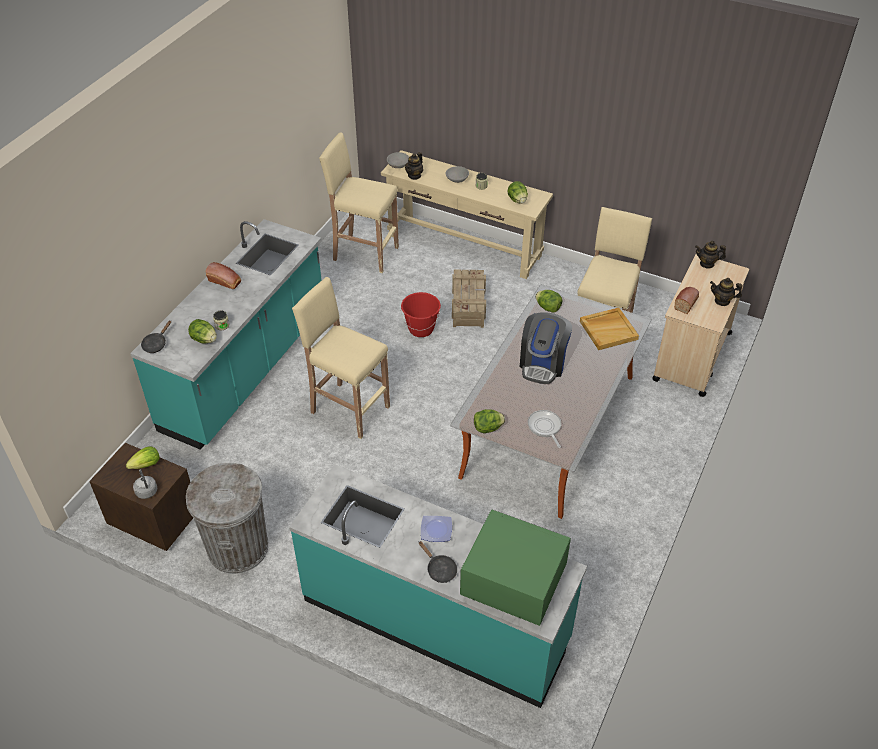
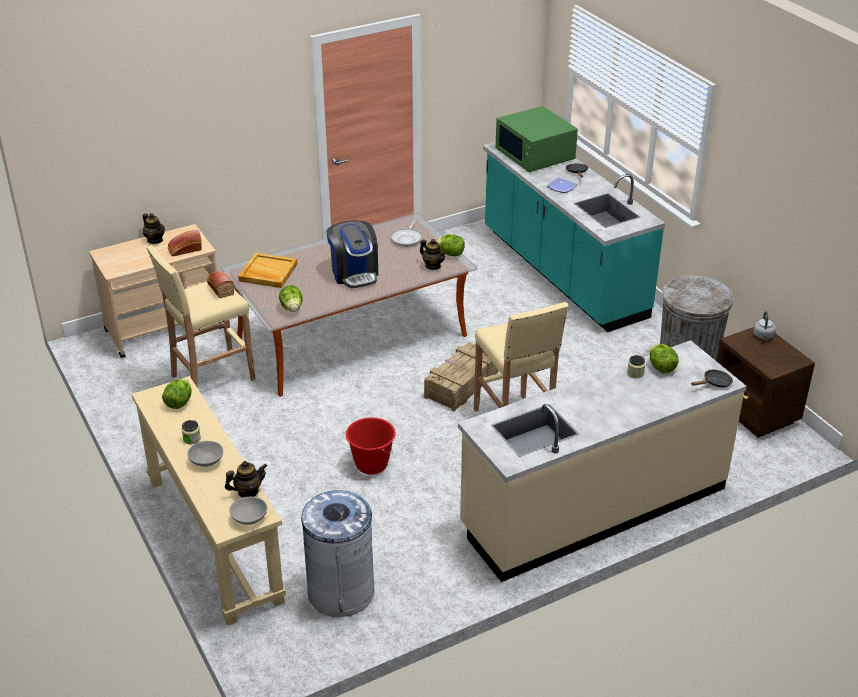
camera: 145 degrees left, 10 degrees down
(146, 465) = (756, 354): lettuce -> none
(225, 282) = (604, 417): bread -> bread (220, 288)
(247, 370) = (593, 507): turquoise counter -> beige counter
(364, 253) = (341, 591): beige stool -> grey trash can
(468, 304) = (294, 466): crate -> crate (460, 385)
(543, 363) = (354, 273): coffee machine -> coffee machine turned 105 degrees clockwise
(707, 263) = (114, 268): teapot -> teapot (433, 266)

